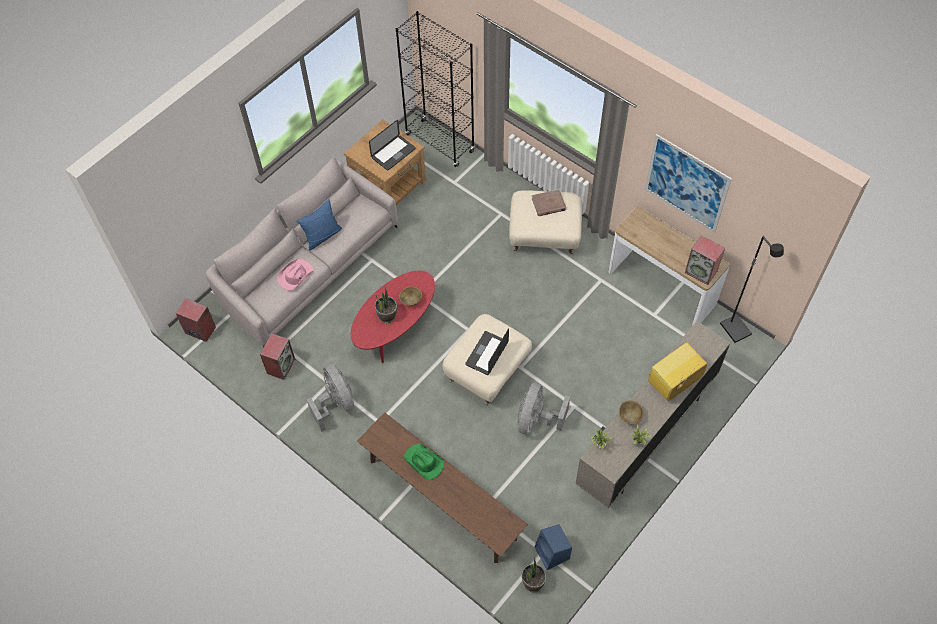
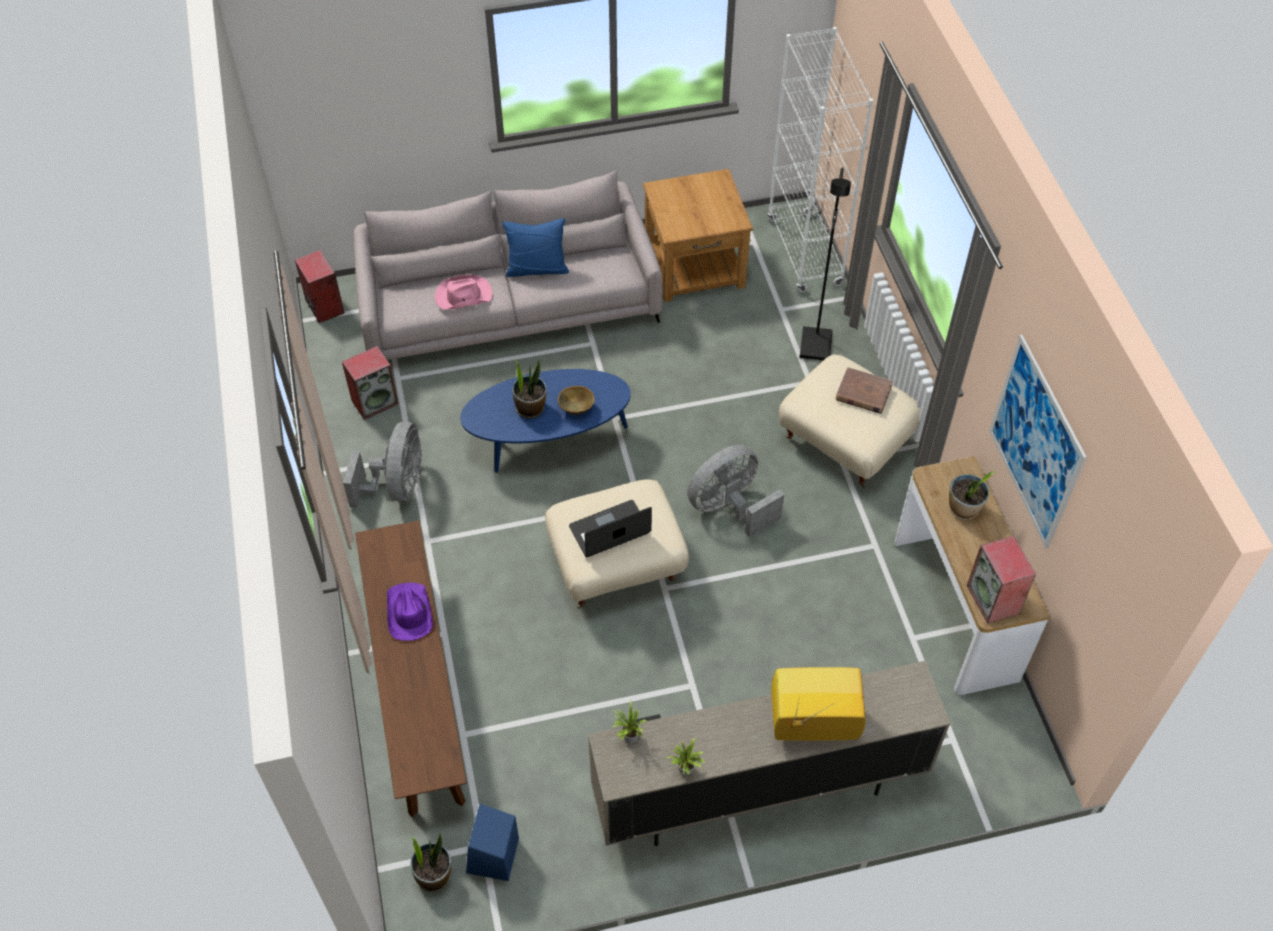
camera: 35 degrees right, 5 degrees down
(393, 153) = (704, 215): laptop -> none
(396, 328) = (549, 441): red coffee table -> blue coffee table
(424, 462) = (409, 613): green hat -> purple hat
(440, 143) = (804, 252): black bookcase -> white bookcase
(536, 420) = (625, 670): grey fan -> grey fan (729, 507)
(629, 416) = (707, 726): brown bowl -> none
(653, 235) = (963, 509): none -> potted plant
(736, 329) = (1022, 735): black floor lamp -> black floor lamp (816, 346)

